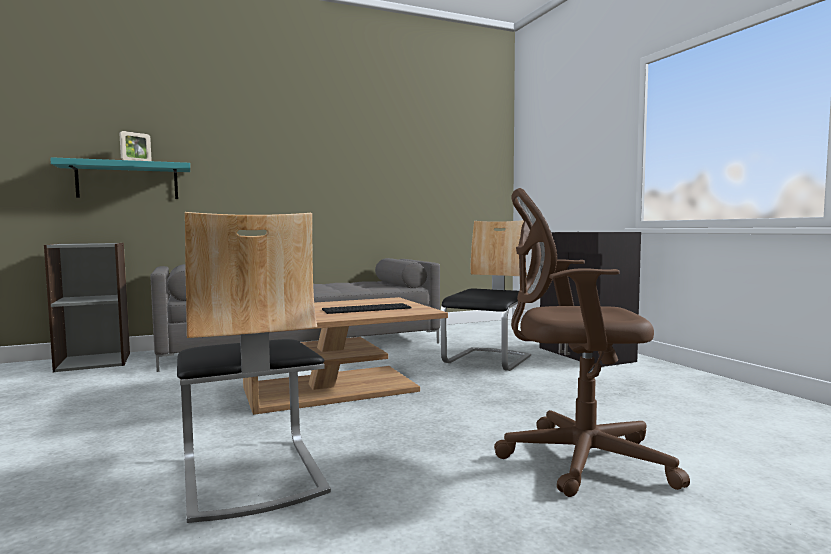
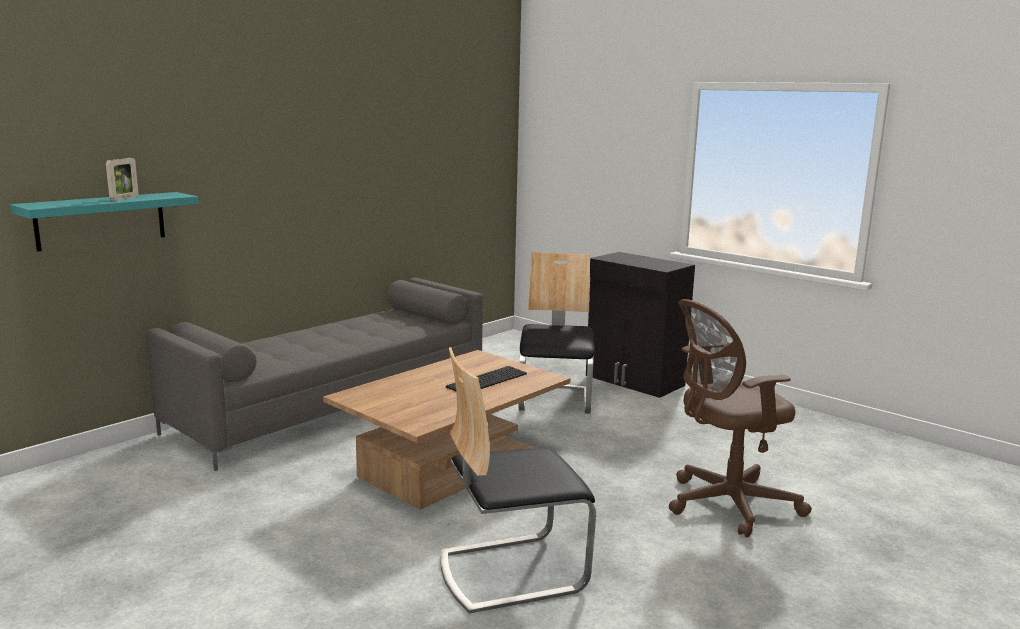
camera: 25 degrees left, 10 degrees up
(94, 362) = (97, 467): grey bookcase -> none
(251, 475) = (510, 570): chair -> chair turned 120 degrees clockwise

